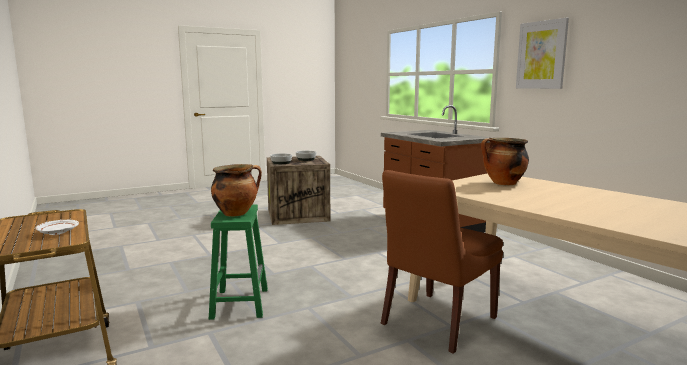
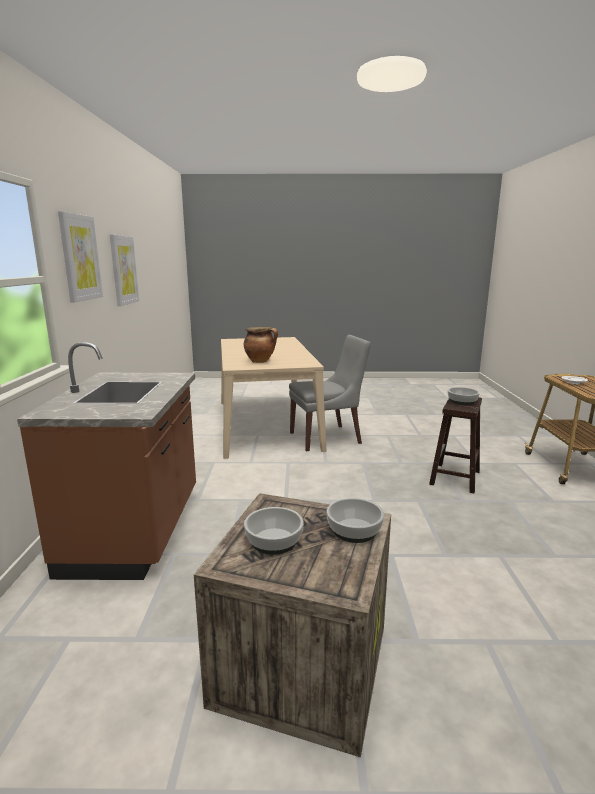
camera: 150 degrees left, 5 degrees up
(236, 213) = (462, 401): cooking pot -> bowl
(240, 303) = (455, 478): green stool -> brown stool
(436, 322) = (327, 438): brown chair -> grey chair
(633, 64) = (123, 270): none -> picture

